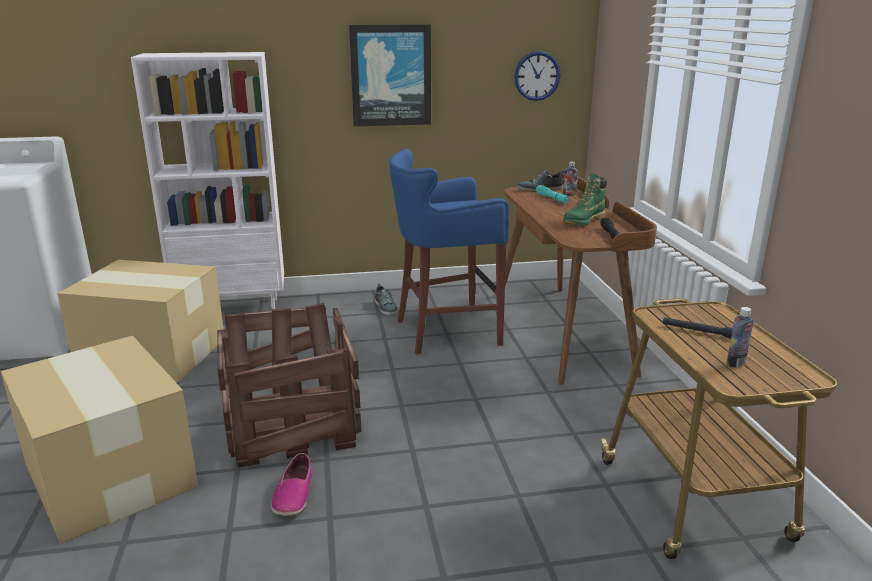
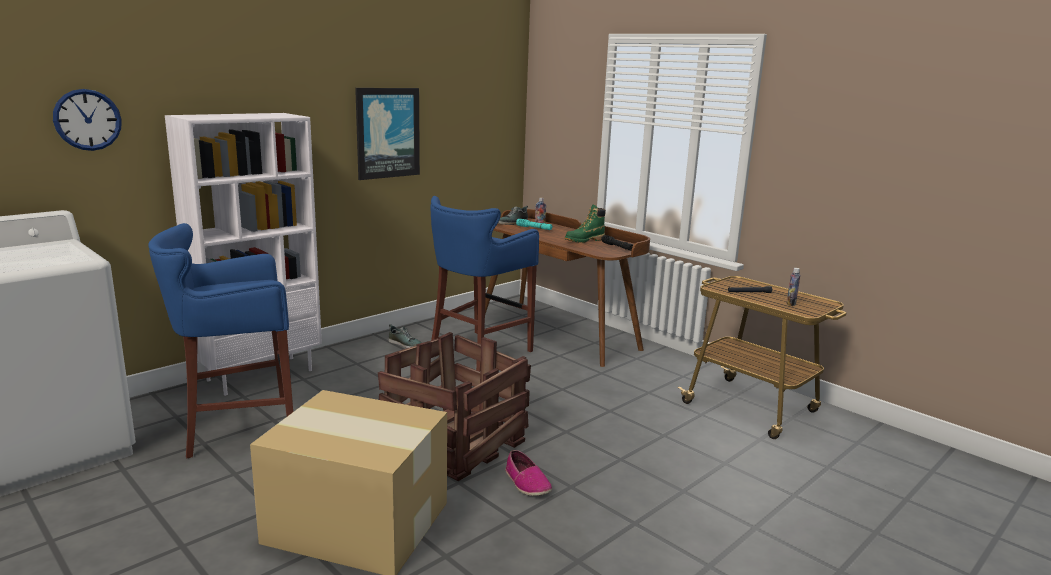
camera: 35 degrees left, 5 degrees down
(152, 353) = (236, 428): cardboard box -> blue stool
(537, 76) = (490, 130): wall clock -> wall clock (87, 120)
(583, 221) = (584, 240): green boot -> green boot turned 45 degrees clockwise

